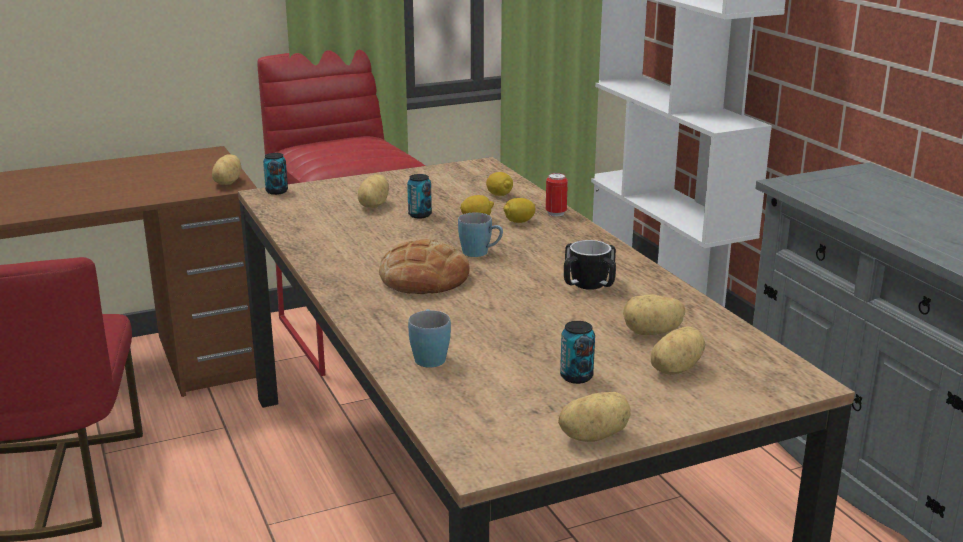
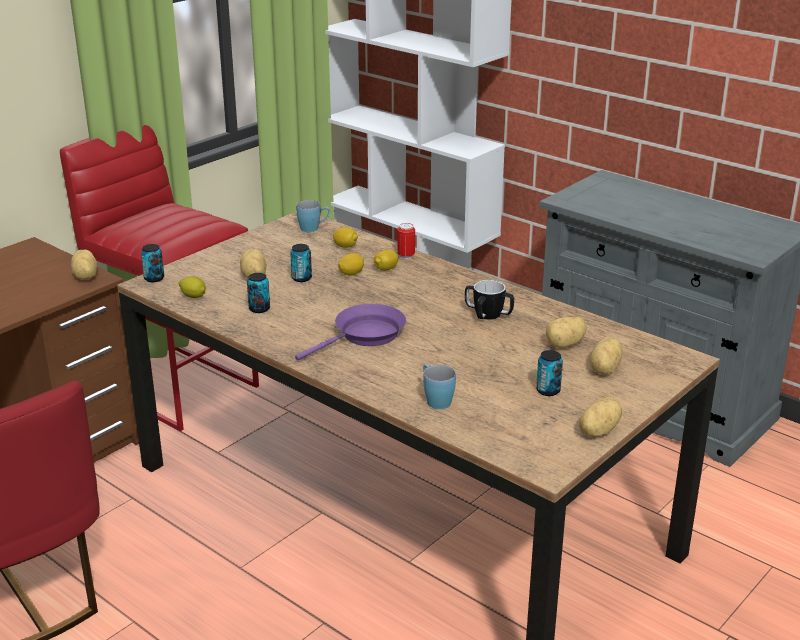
camera: 25 degrees left, 5 degrees up
(294, 212) = (193, 296): none -> lemon
(344, 234) = (259, 309): none -> can
(424, 278) = (365, 336): bread -> purple frying pan
(481, 253) = (385, 304): blue mug -> blue mug (314, 228)

